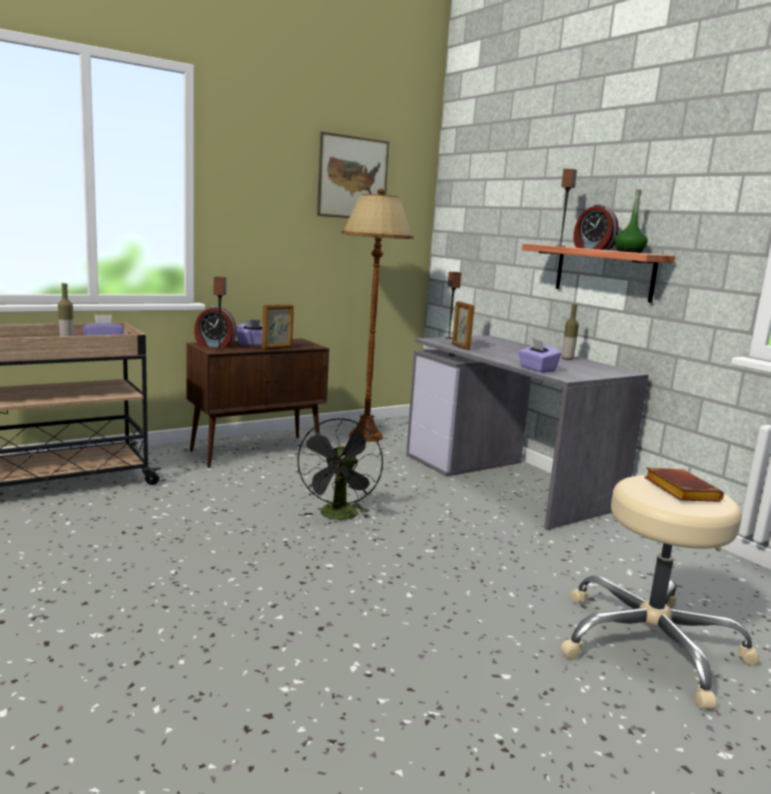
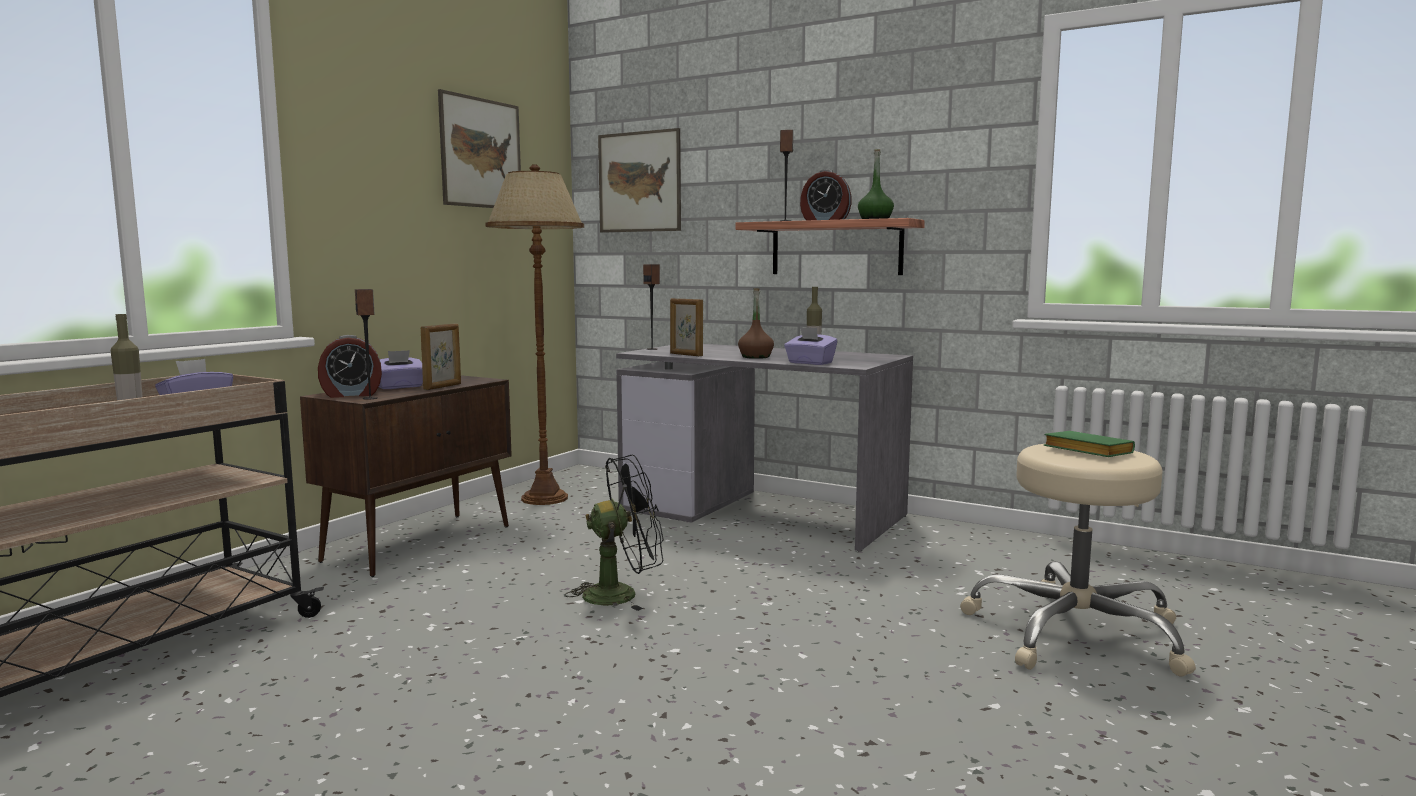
camera: 25 degrees left, 5 degrees down
(339, 517) = (621, 594): black fan -> black fan turned 90 degrees counterclockwise
(476, 203) = (639, 182): none -> picture
(508, 357) = (755, 357): none -> brown bottle
(678, 490) = (1084, 451): brown book -> green book

